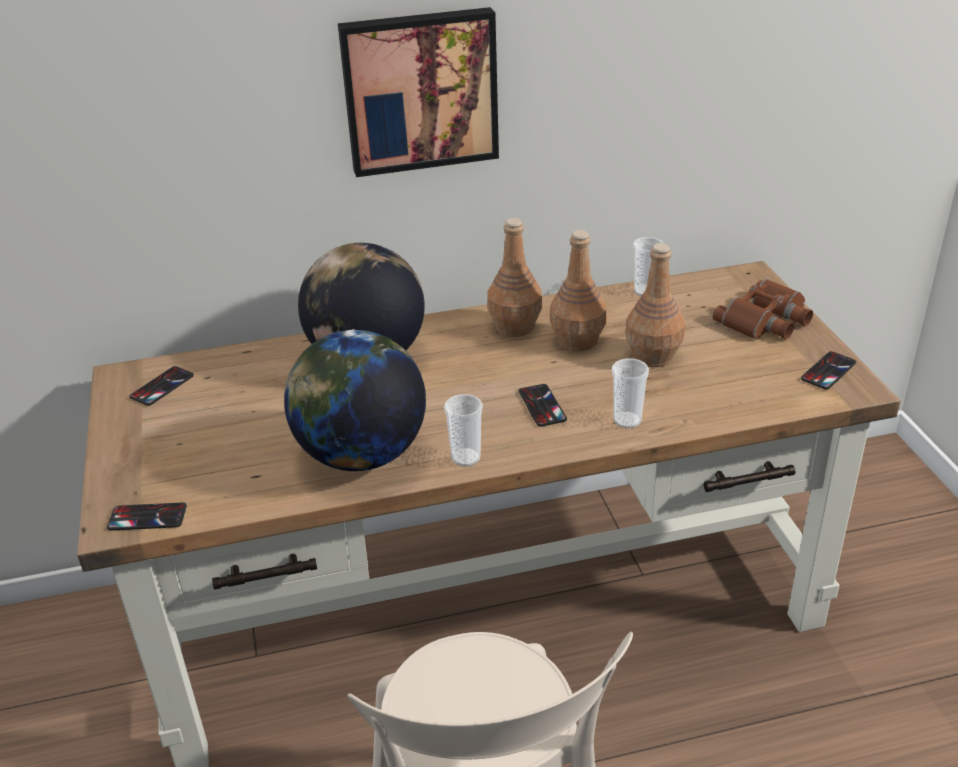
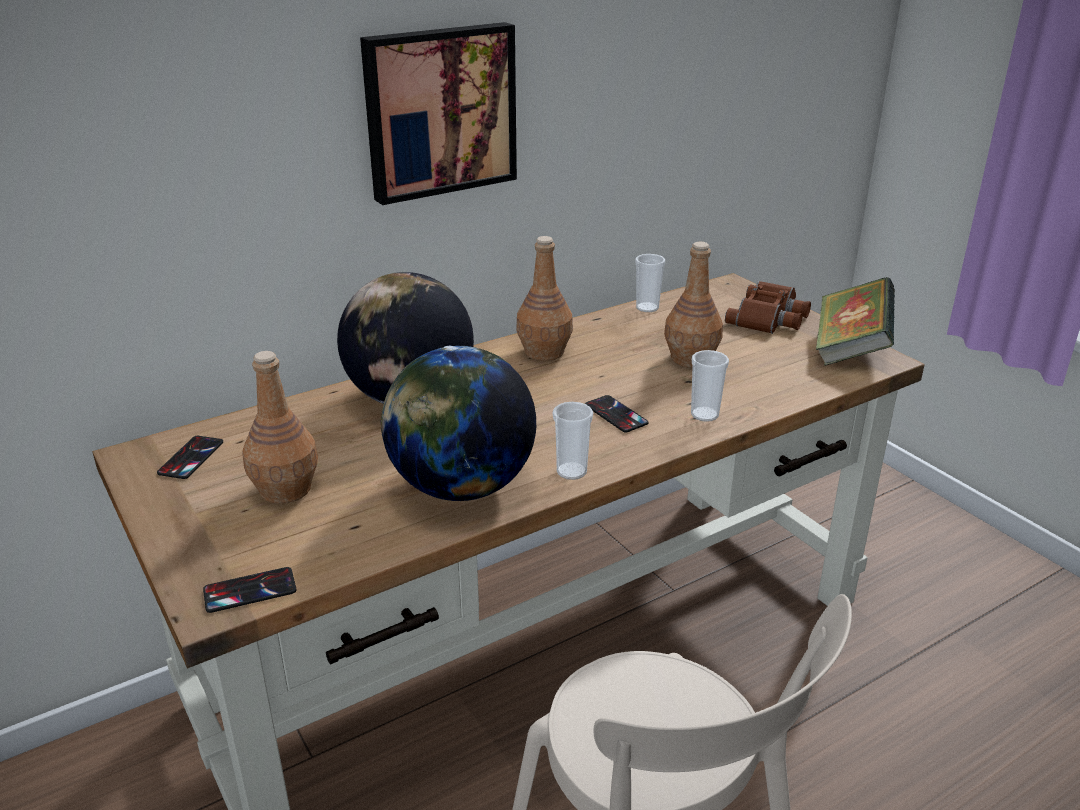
camera: 20 degrees left, 5 degrees down
(576, 341) = (611, 356): brown bottle -> brown bottle (284, 490)
(828, 371) = (850, 349): phone -> book

